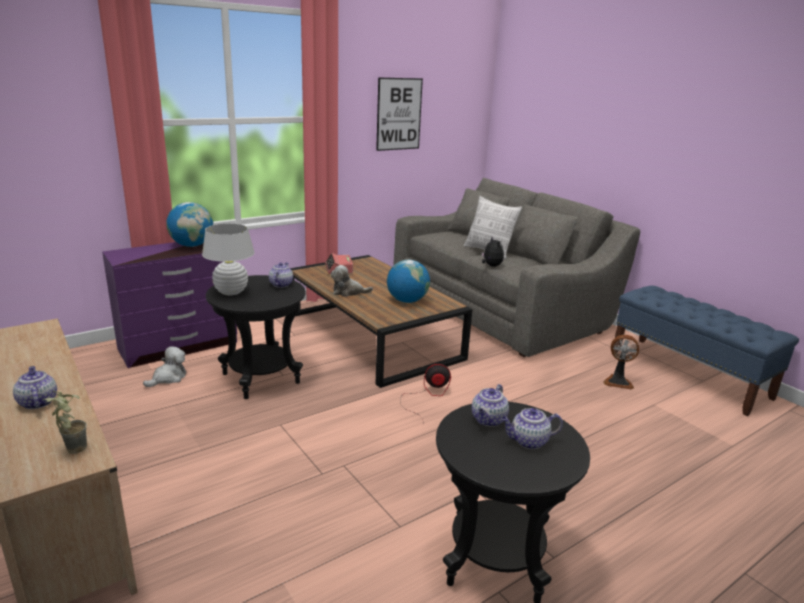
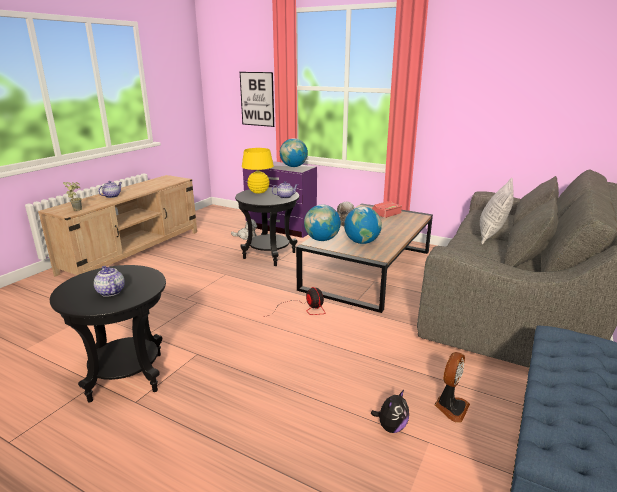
camera: 65 degrees right, 0 degrees up
(231, 292) = (258, 192): white table lamp -> yellow table lamp
(378, 315) = (322, 239): none -> globe
(399, 114) = (499, 91): picture -> picture (257, 99)
(488, 420) = (134, 277): teapot -> none
(491, 266) = (454, 243): plush toy -> plush toy (391, 427)
(618, 381) = (450, 407): fan -> fan turned 135 degrees counterclockwise

